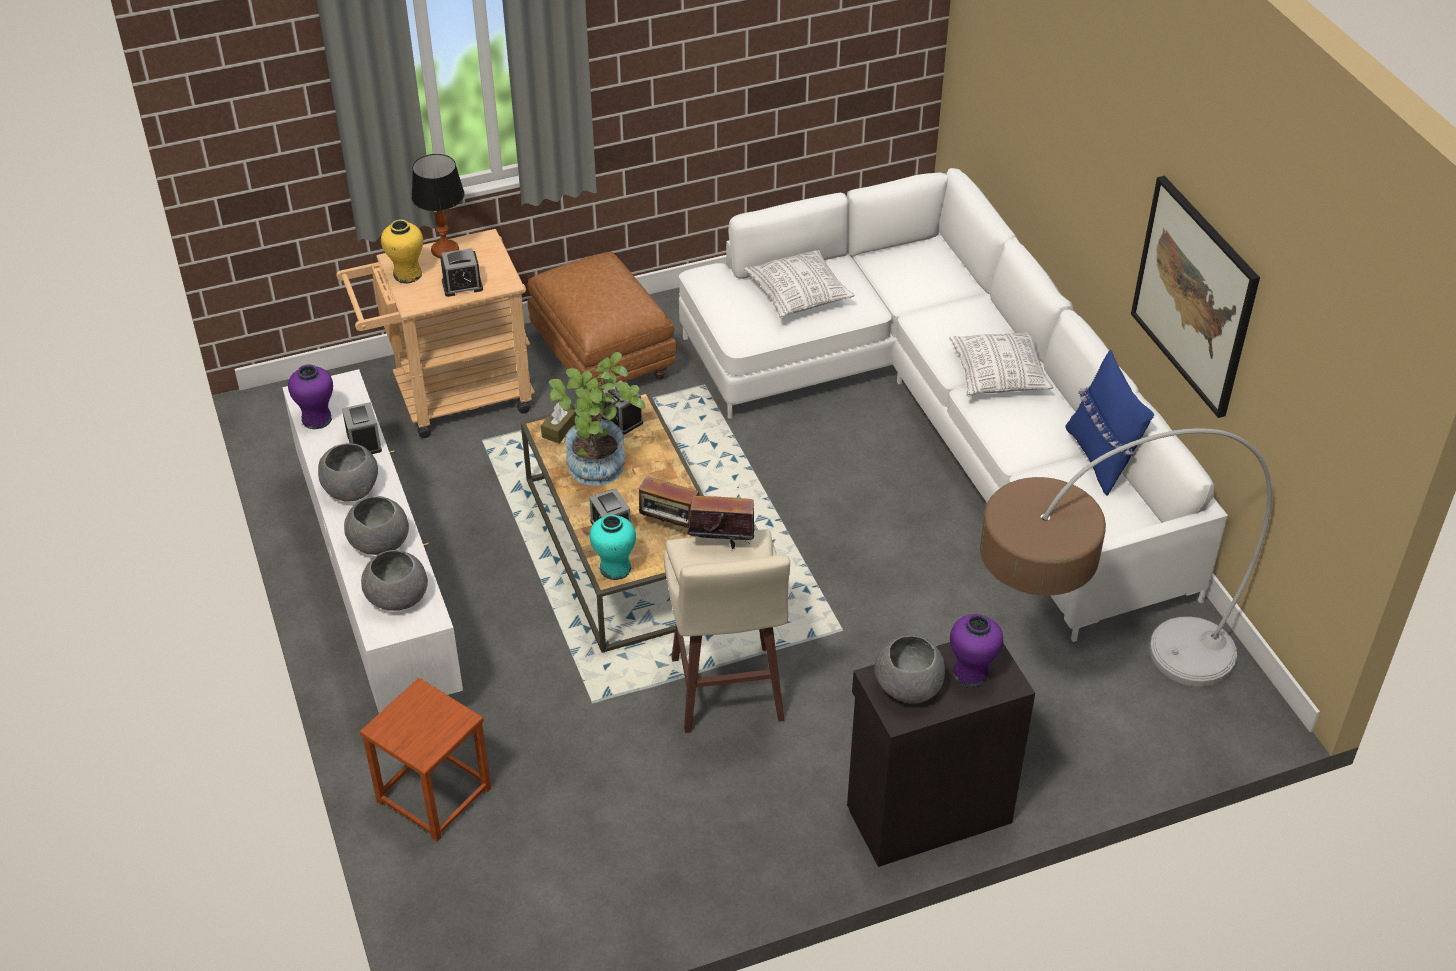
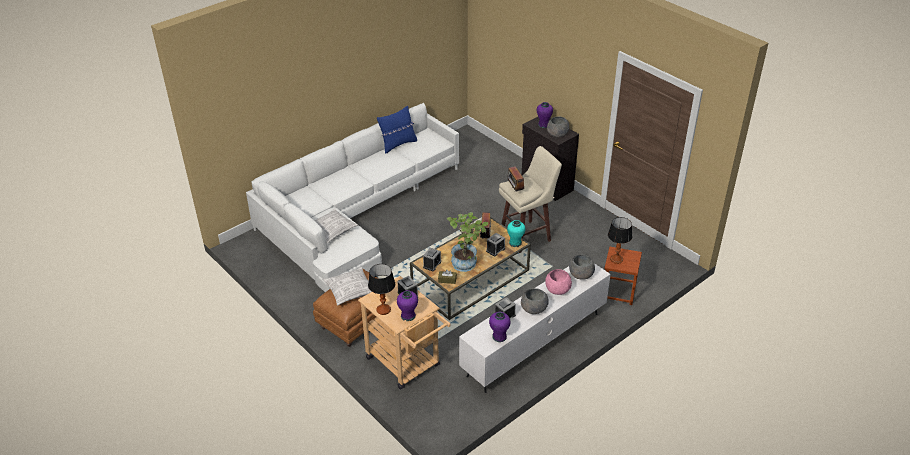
camera: 110 degrees left, 5 degrees down
(378, 543) = (557, 290): grey bowl -> pink bowl
(407, 274) = (408, 316): yellow vase -> purple vase
(429, 710) = (616, 259): none -> table lamp
(999, 375) = (361, 172): pillow -> pillow (350, 291)
(1088, 686) = (475, 163): floor lamp -> none
(1195, 296) = (382, 71): picture -> none

